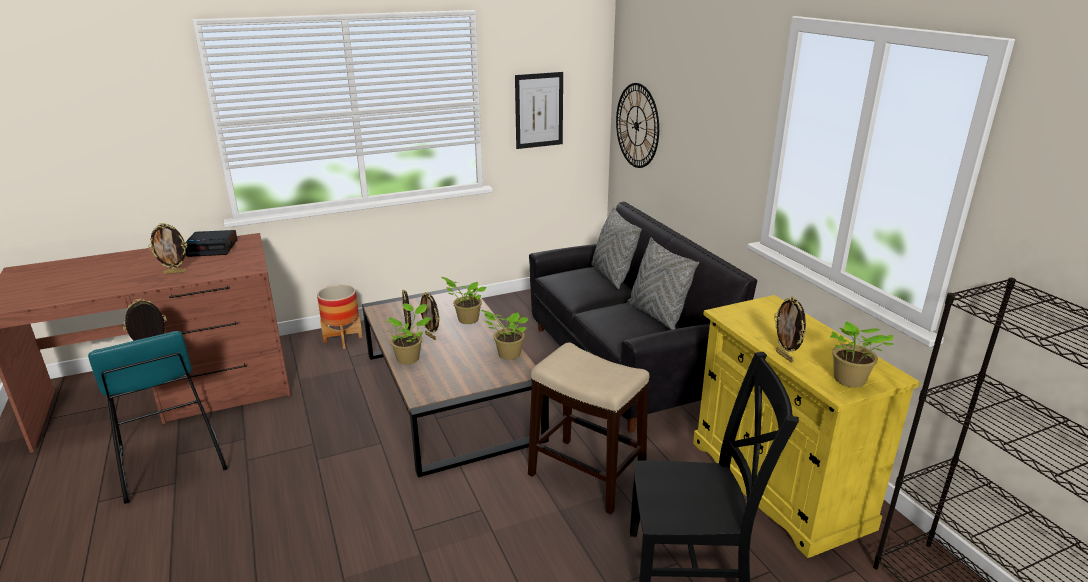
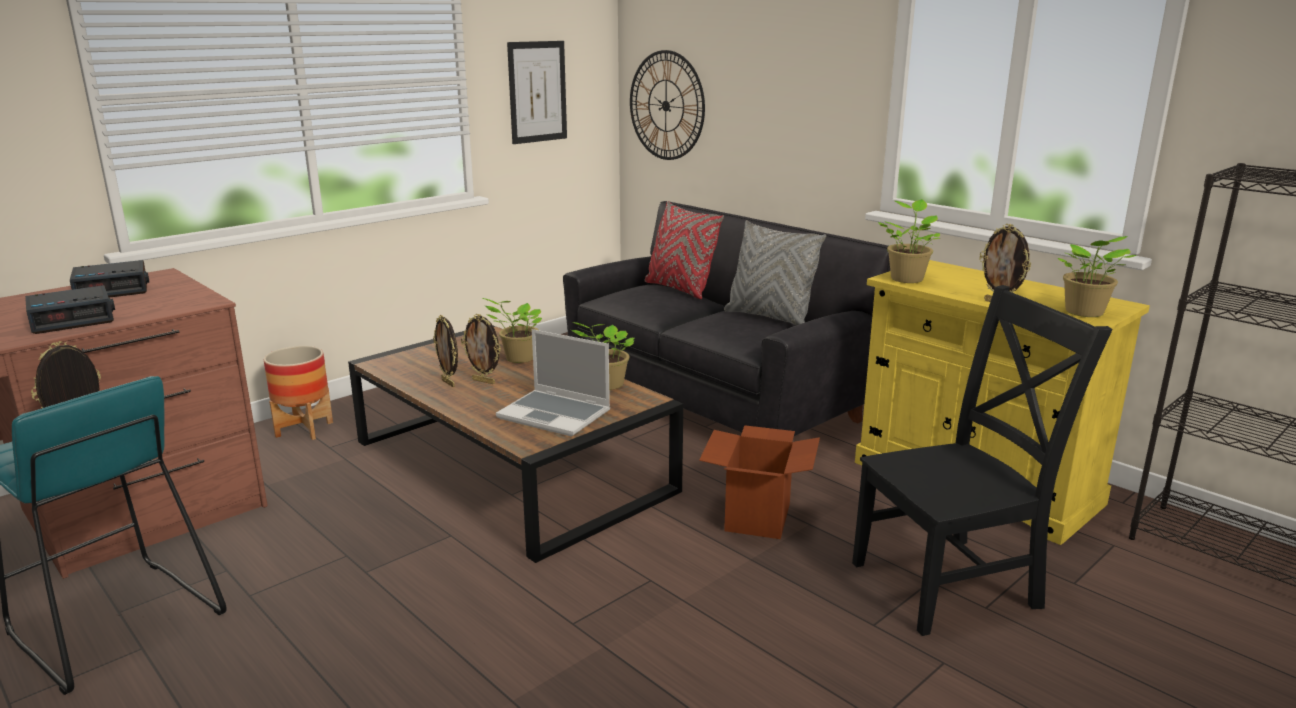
camera: 20 degrees left, 5 degrees down
(175, 272) = (73, 319): picture frame -> alarm clock
(409, 358) = (473, 407): potted plant -> potted plant (907, 278)
(456, 375) = (556, 415): none -> laptop
(587, 475) = (757, 517): stool -> cardboard box
(612, 276) = (680, 289): grey pillow -> red pillow

